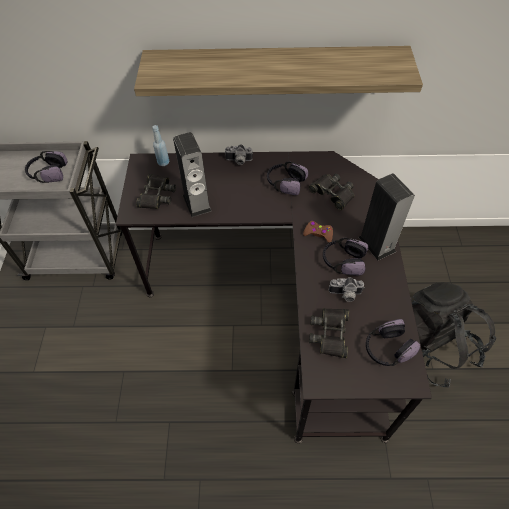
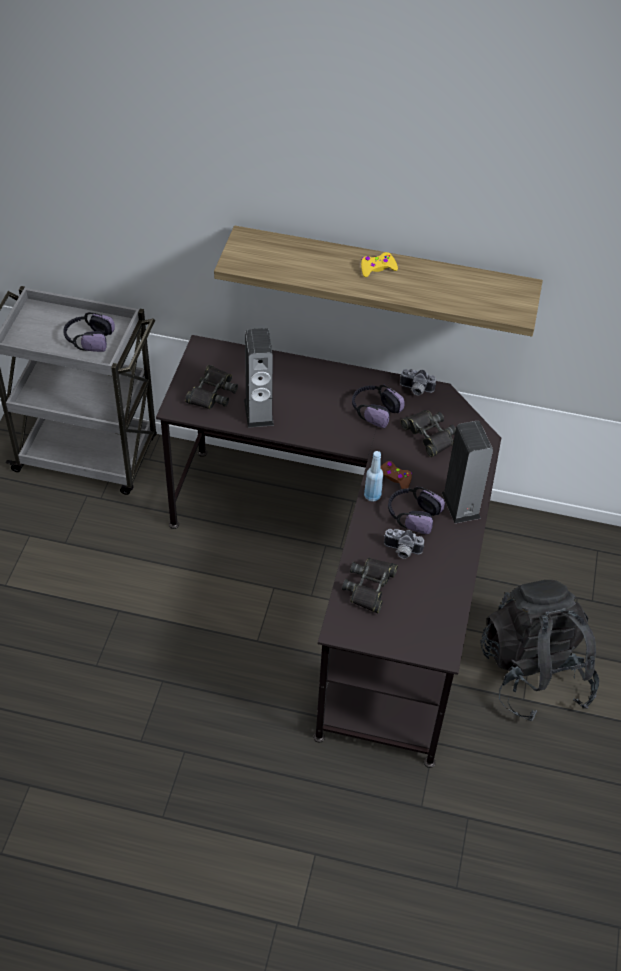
camera: 10 degrees right, 5 degrees down
(163, 162) = (230, 354): blue bottle -> blue bottle (372, 496)
(238, 161) = (324, 372): camera -> camera (415, 390)
(274, 61) = (377, 268): none -> yellow game controller
(387, 348) = (428, 615): headphones -> none

